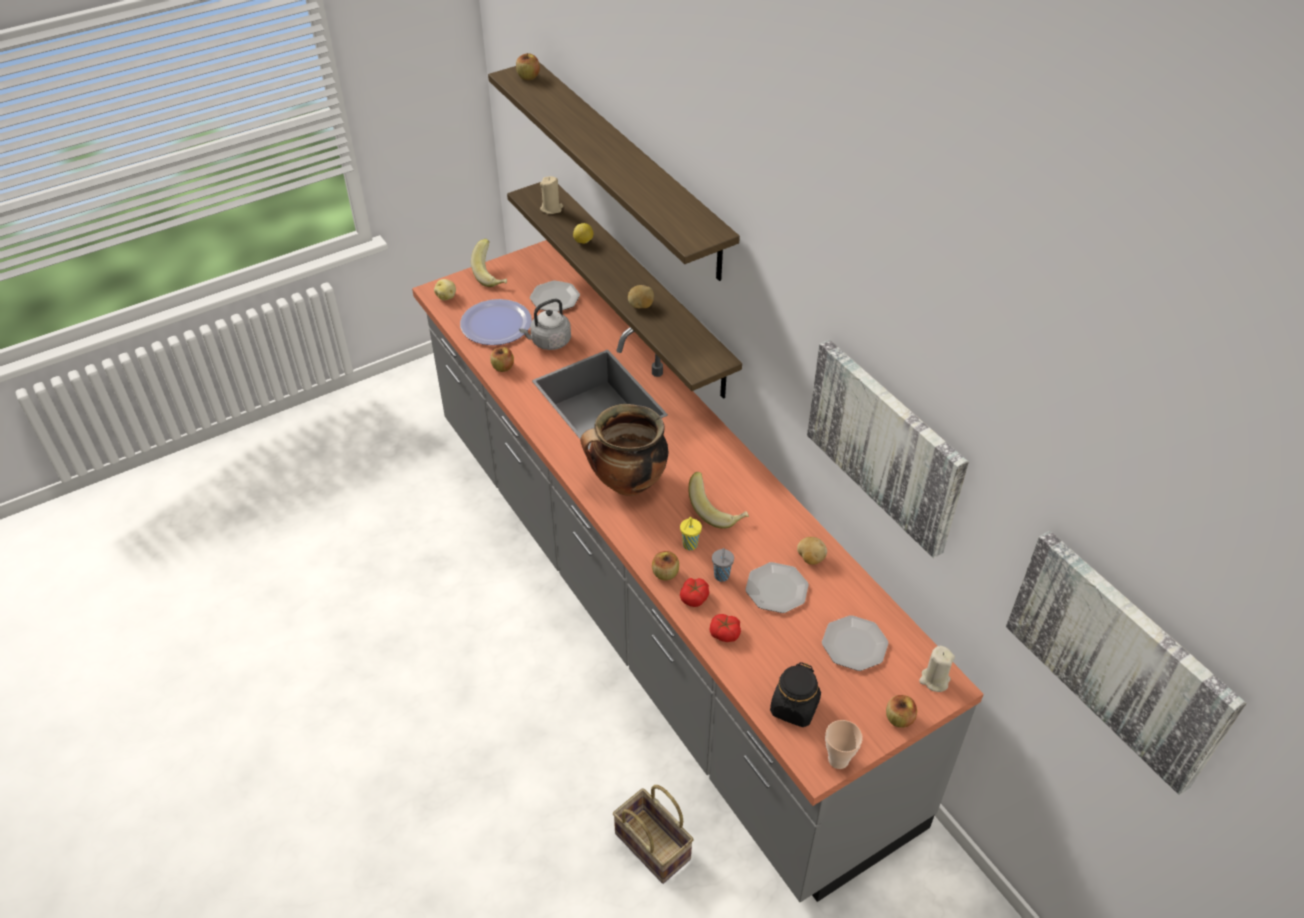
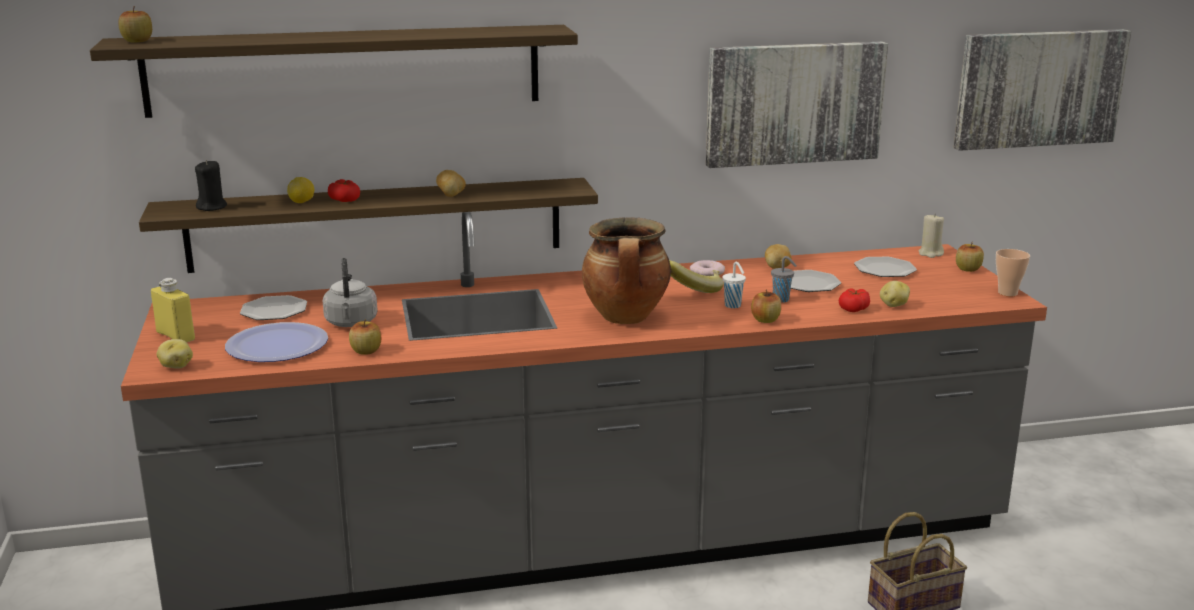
camera: 70 degrees left, 25 degrees down
(492, 275) = (175, 336): banana -> yellow bottle
(551, 208) = (212, 207): beige candle -> black candle
(689, 545) = (733, 306): yellow cup -> white cup
(694, 597) = (803, 313): tomato -> tomato (345, 200)
(750, 663) = (893, 305): none -> potato
(767, 510) = (707, 273): none -> donut
(794, 707) = (949, 298): black jar -> none

